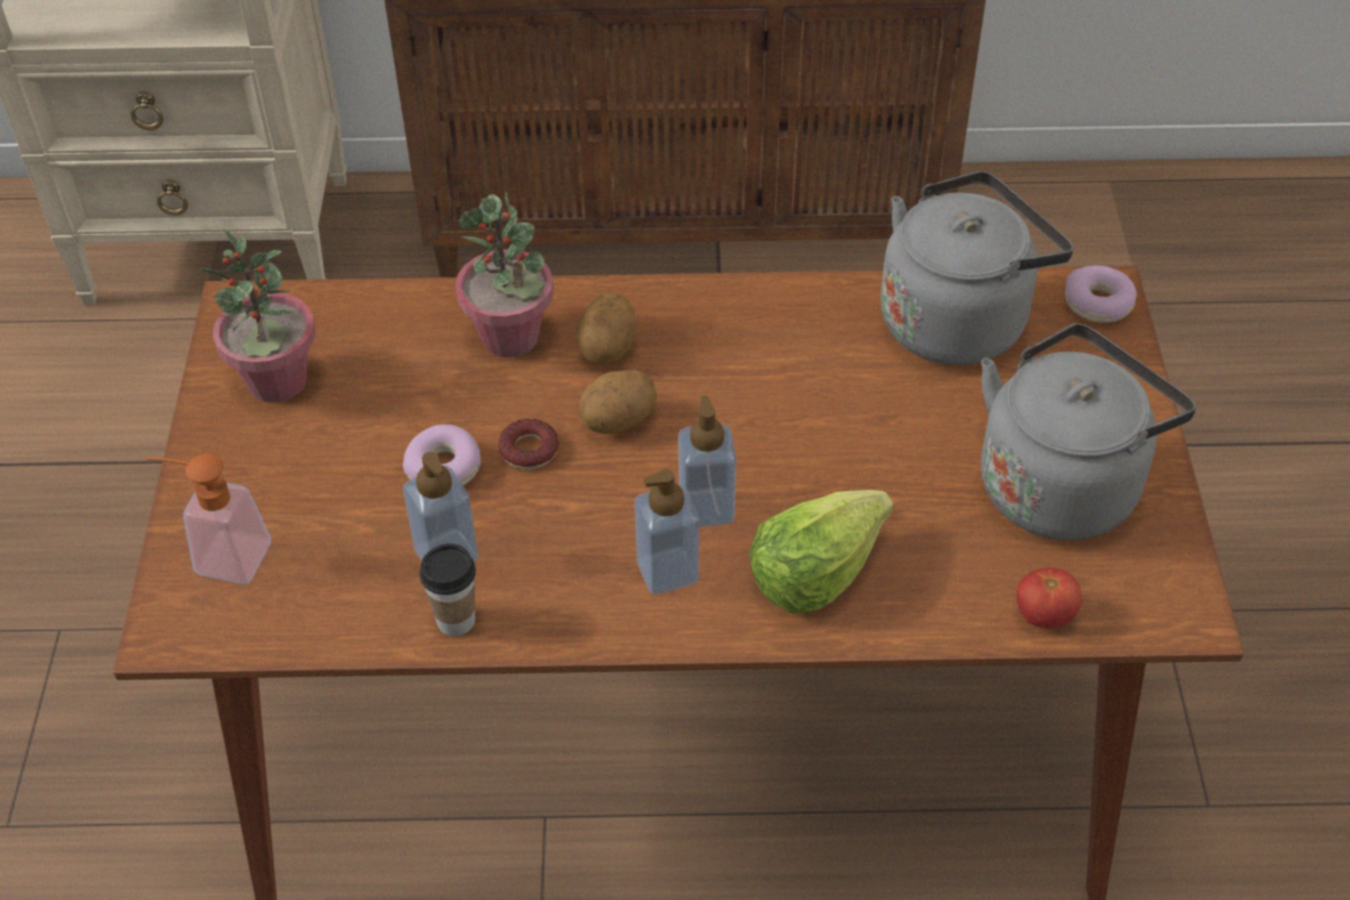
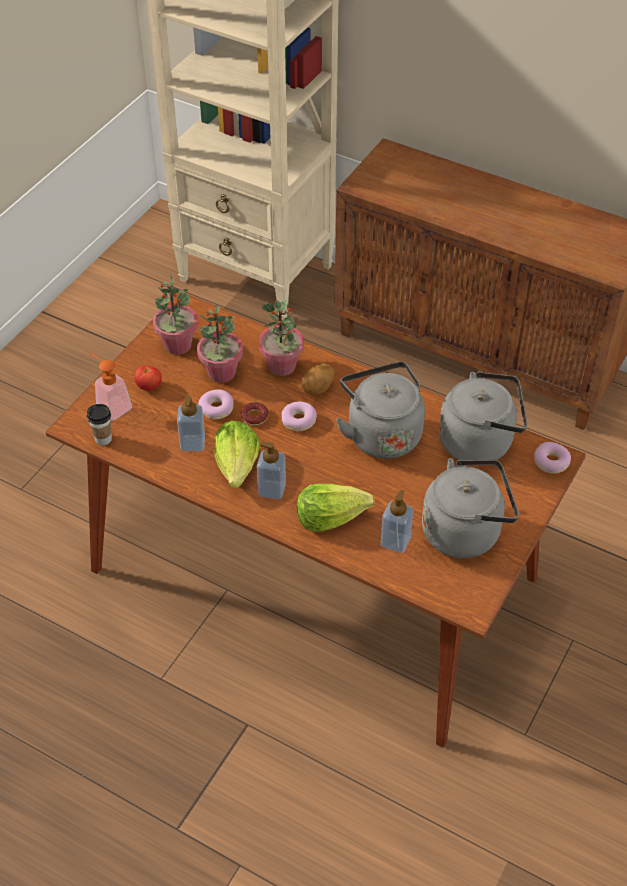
camera: 30 degrees right, 0 degrees up
(404, 397) = (221, 373): none -> potted plant
(456, 620) = (178, 470): cup -> cup (103, 439)
(568, 557) = (237, 466): none -> lettuce
(618, 421) = (299, 420): potato -> donut
(706, 508) = (307, 472): soap dispenser -> soap dispenser (395, 541)
(783, 379) = (381, 433): none -> grey kettle
(1044, 615) = (410, 579): tomato -> tomato (149, 387)

